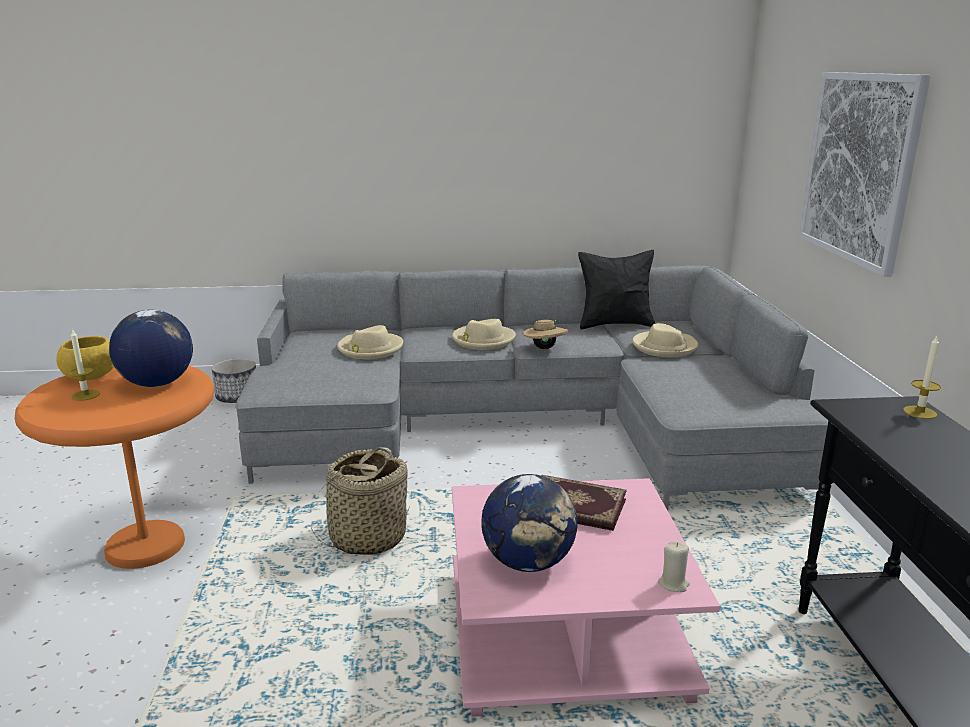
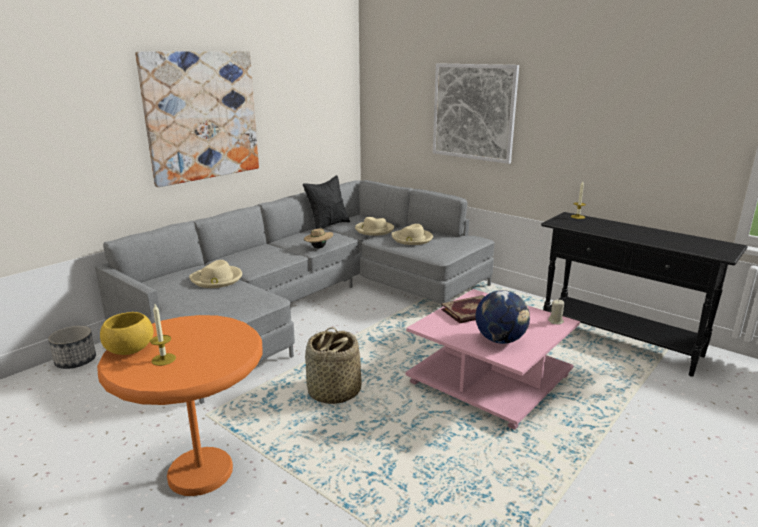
camera: 45 degrees left, 0 degrees up
(157, 384) = (199, 333): globe -> none
(440, 138) = (202, 116): none -> picture
(483, 340) = (276, 253): beige hat -> beige hat (412, 239)

